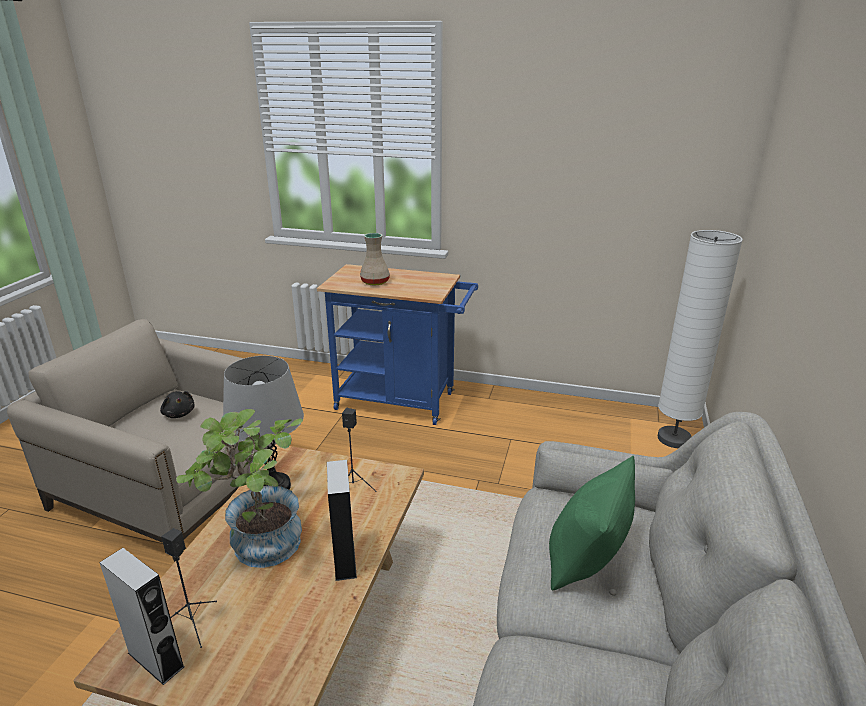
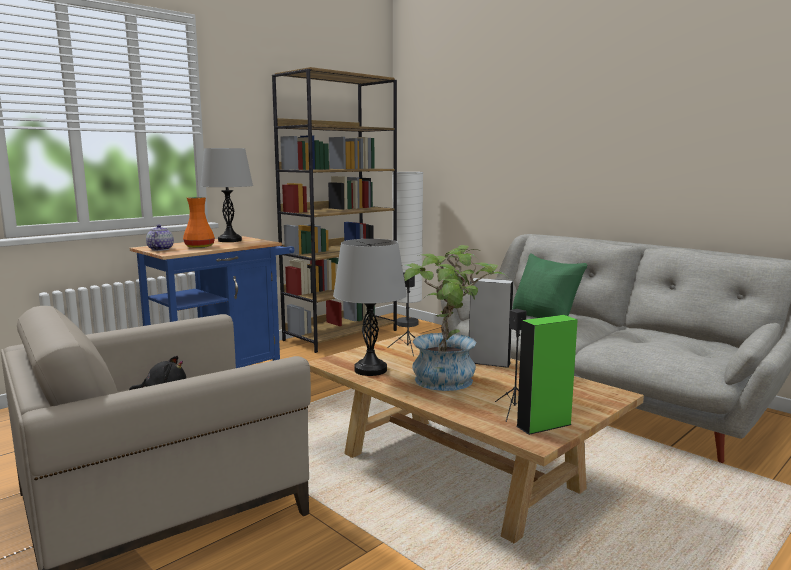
camera: 60 degrees left, 15 degrees down
(156, 660) = (544, 425): grey speaker -> green speaker
(346, 276) = (160, 249): none -> teapot
(374, 282) = (198, 247): beige vase -> orange vase
(423, 280) = (230, 240): none -> grey table lamp
(574, 413) = (341, 335): none -> brown bookcase

